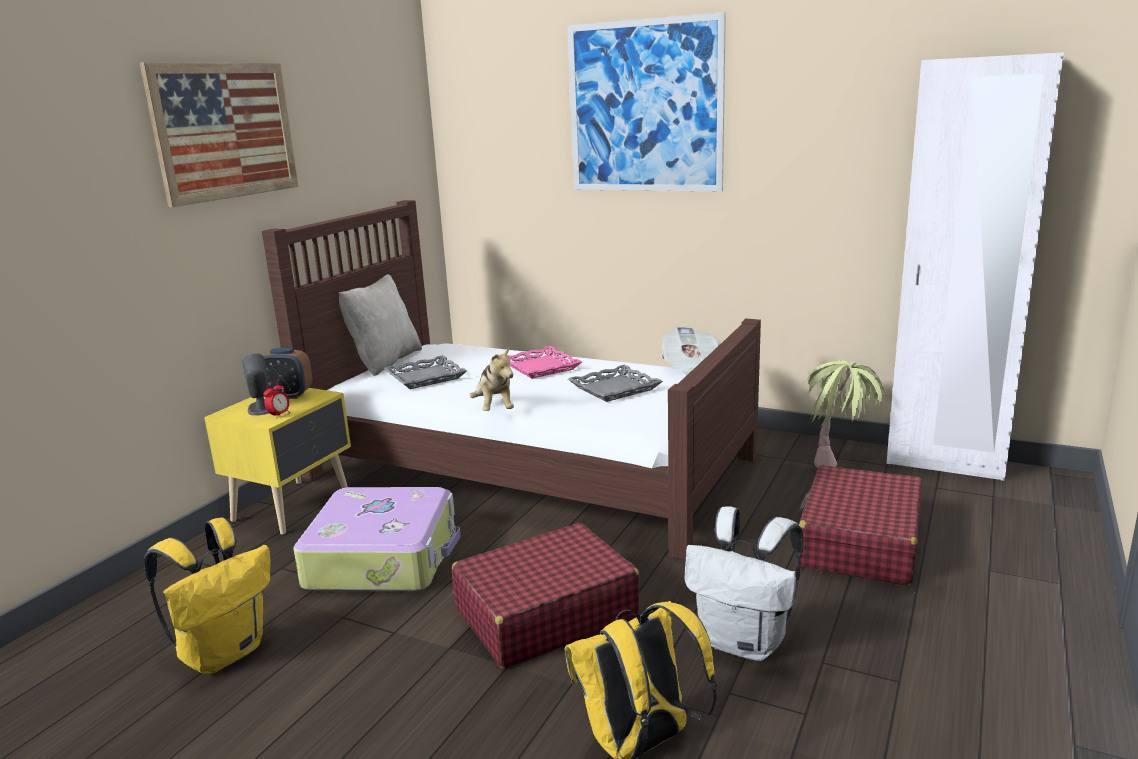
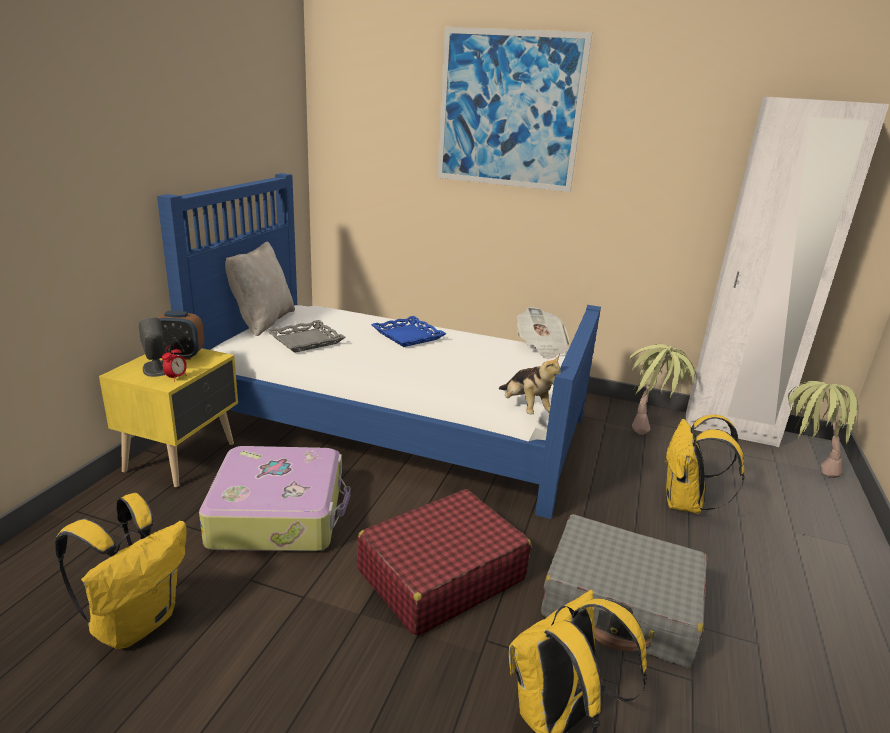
camera: 10 degrees left, 5 degrees up
(225, 131) = (124, 93): picture -> none
(494, 408) = (379, 377): plush toy -> plush toy (526, 408)
(527, 466) = (392, 421): brown bed -> blue bed
(540, 367) = (407, 336): pink tray -> blue tray
(615, 389) = (480, 362): grey tray -> none
(745, 642) = (621, 605): white backpack -> grey suitcase
(859, 543) = (686, 504): red suitcase -> yellow backpack
(1030, 502) = (804, 468): none -> potted plant

